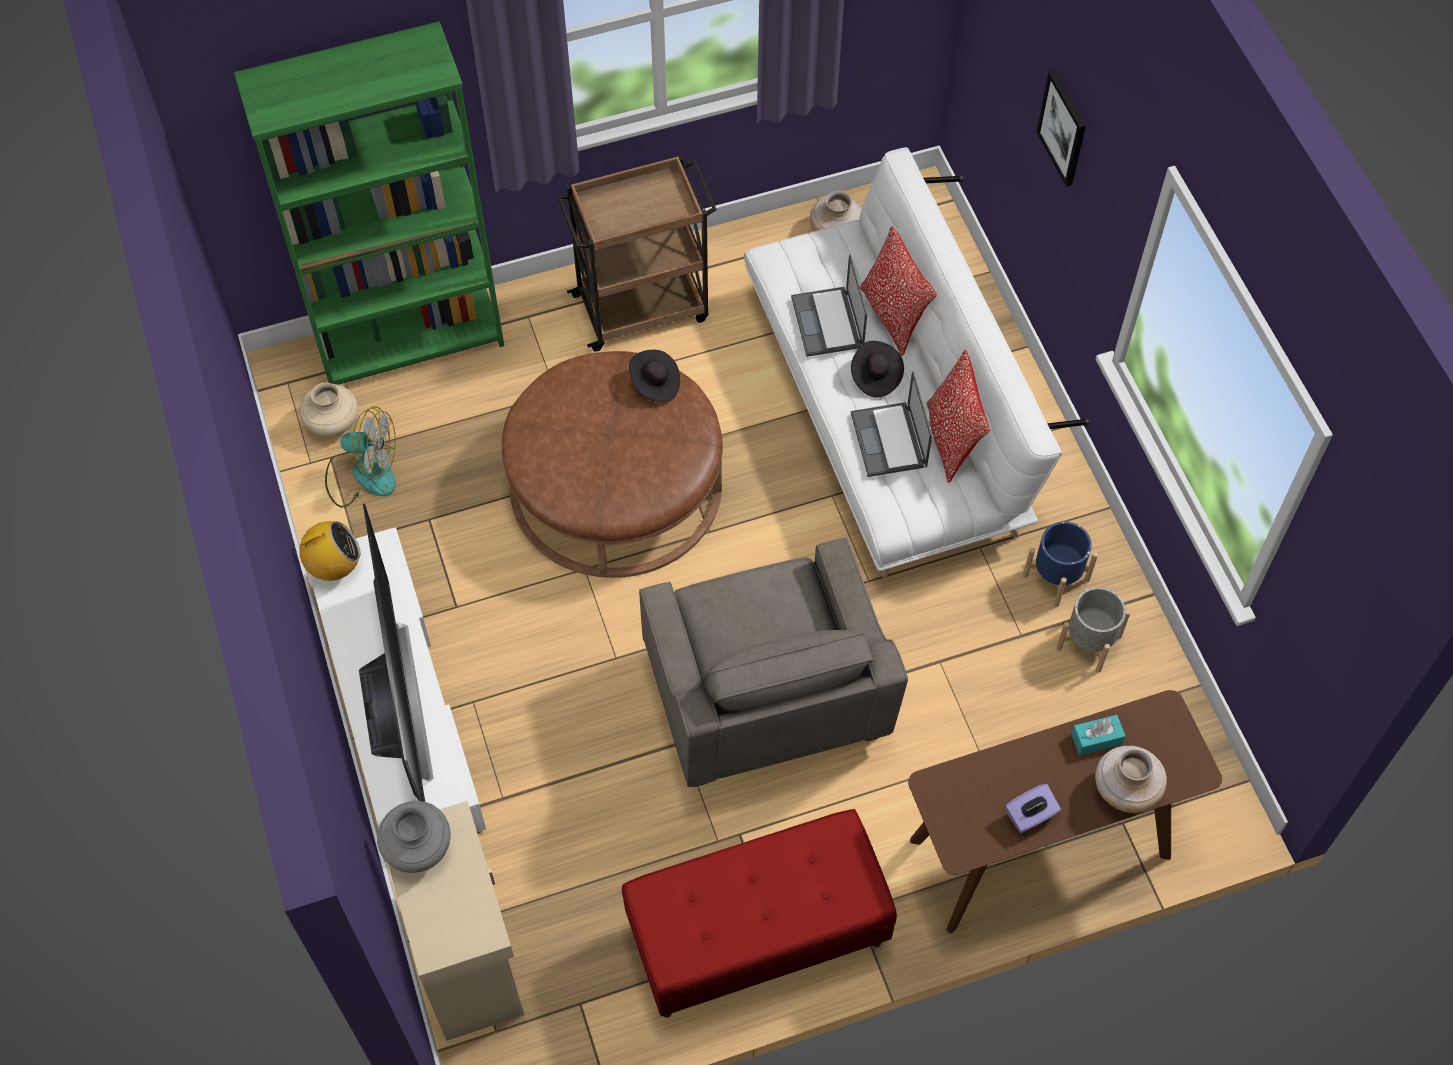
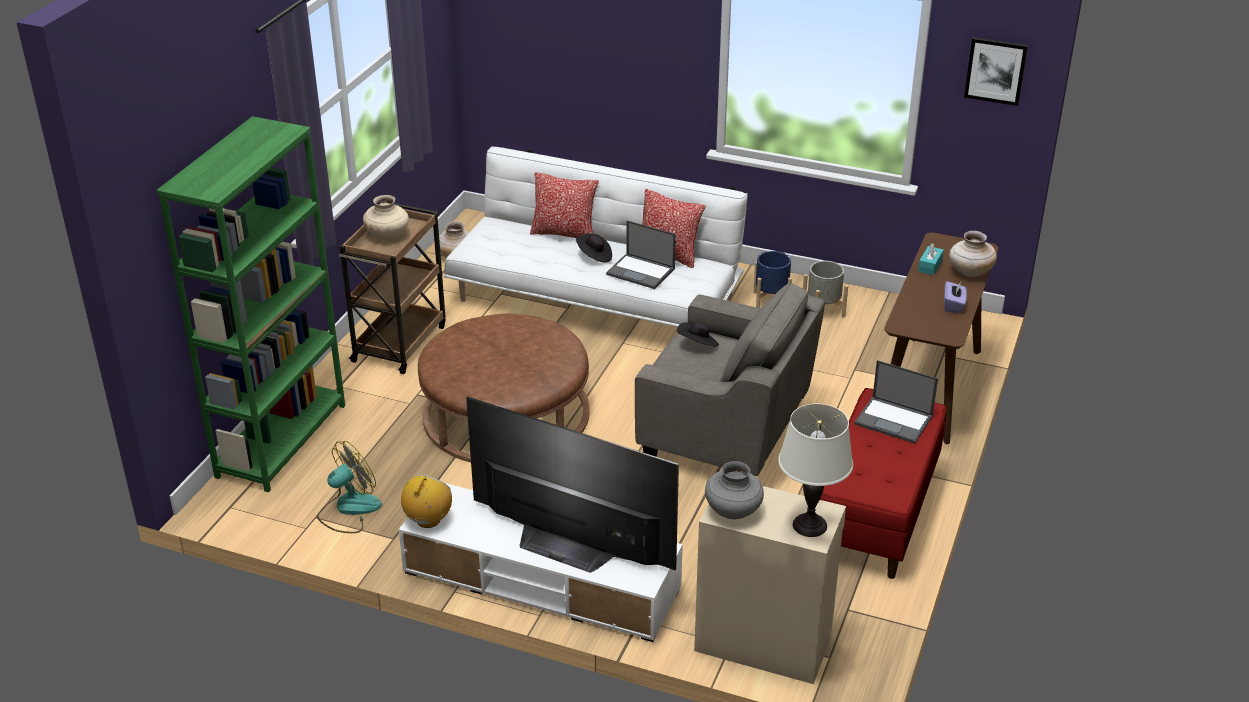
camera: 50 degrees left, 25 degrees down
(333, 423) = (291, 503): beige vase -> beige vase (388, 235)
(451, 932) = (810, 525): none -> white table lamp
(655, 384) = (492, 322): black hat -> black hat (698, 344)
(828, 323) = (537, 253): laptop -> laptop (894, 420)
(1063, 128) = (605, 40): picture -> picture (995, 70)

